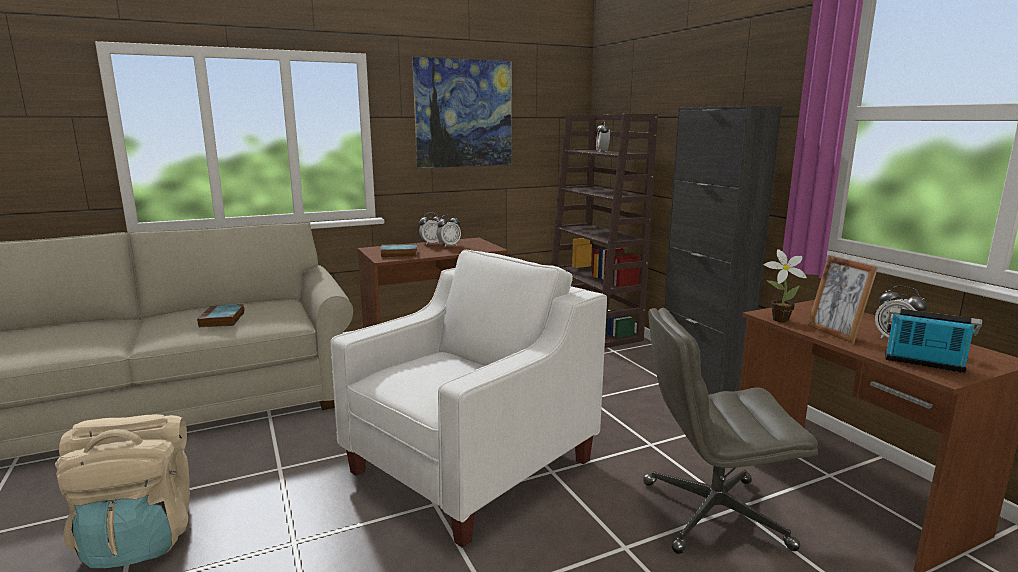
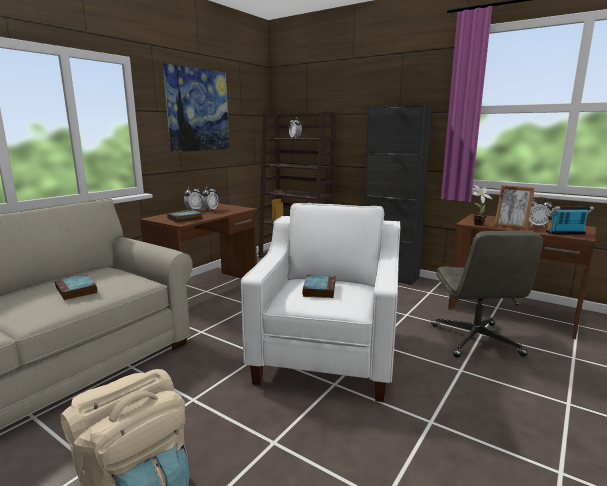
camera: 30 degrees left, 0 degrees up
(435, 371) = (319, 289): none -> book
(712, 514) = (476, 340): grey office chair -> grey office chair turned 60 degrees counterclockwise

